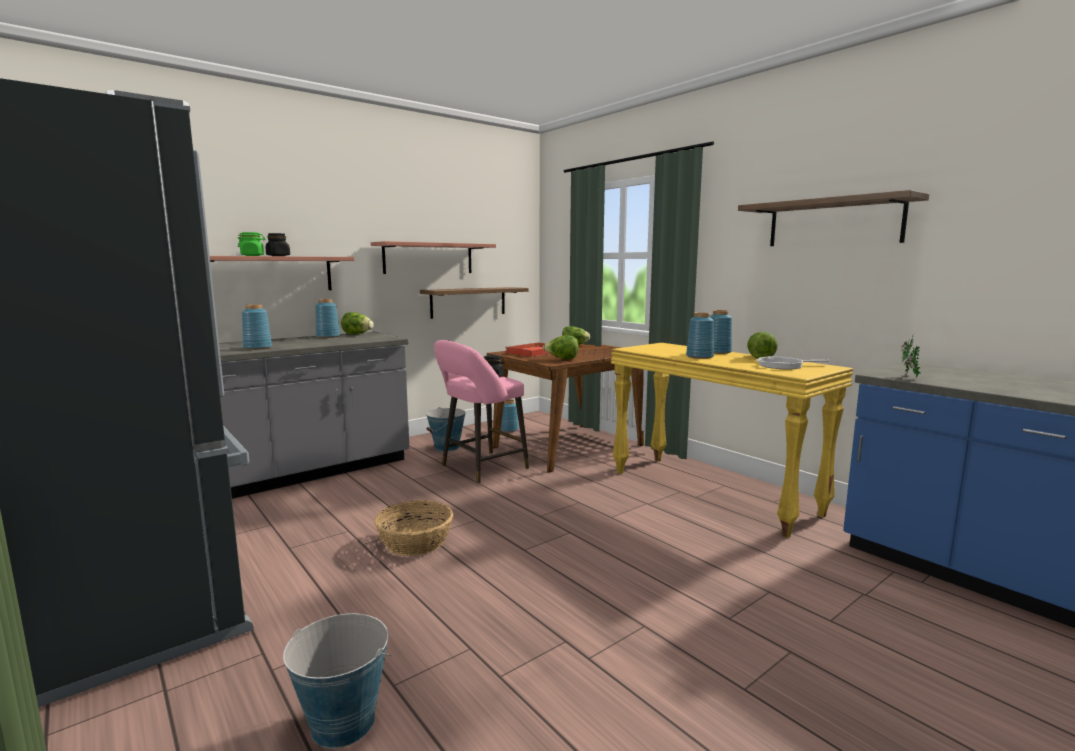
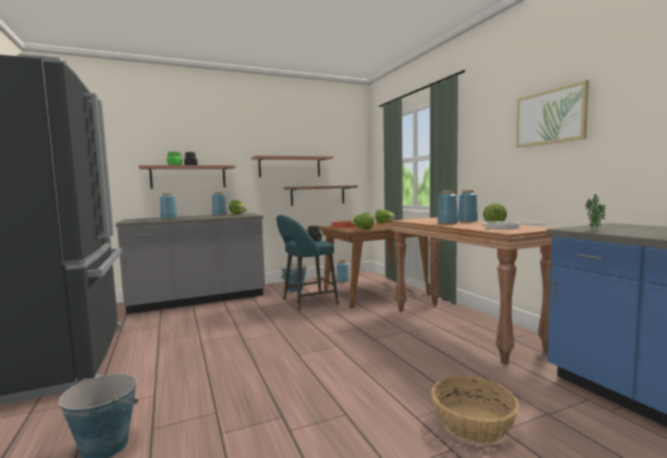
camera: 15 degrees right, 5 degrees down
(415, 542) = (233, 343): basket -> basket (473, 424)
(480, 468) = (306, 303): pink stool -> turquoise stool
(713, 492) = (463, 328): yellow console table -> brown console table
(833, 223) = (550, 117): shelf -> picture

